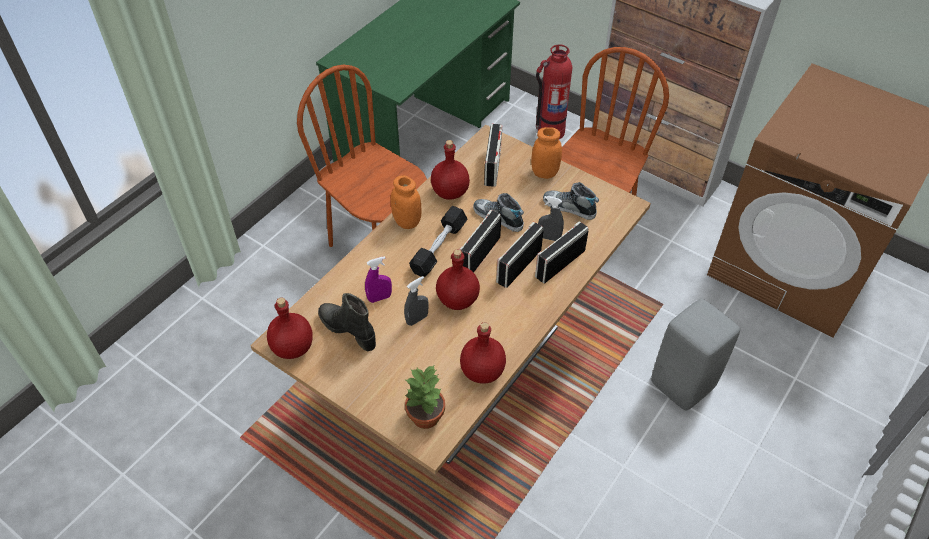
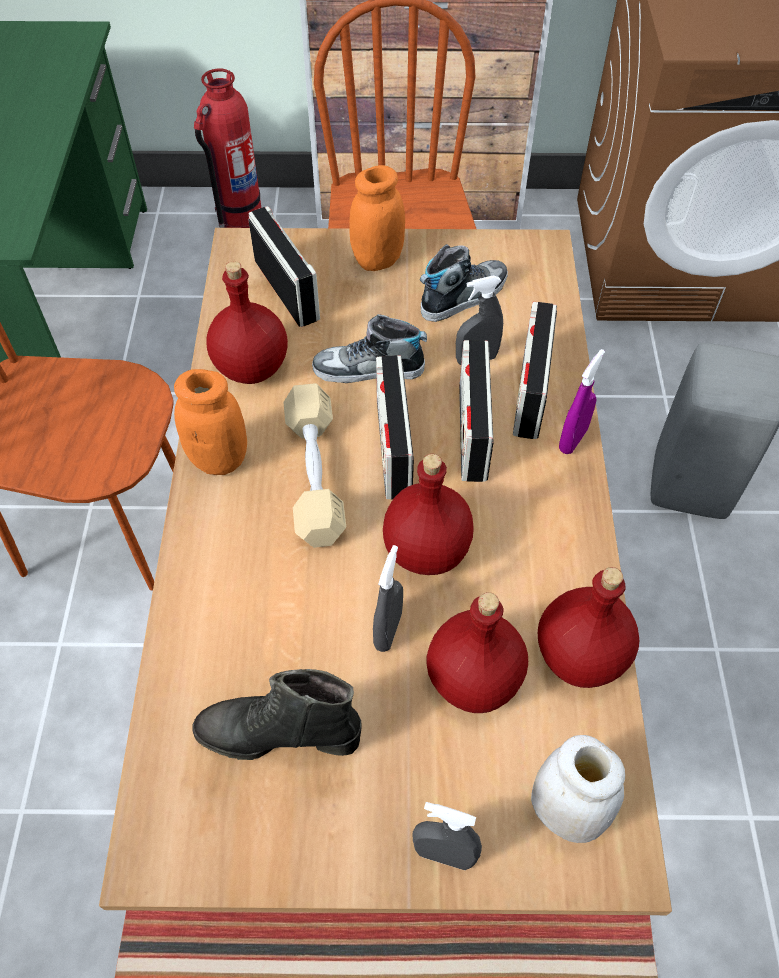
camera: 35 degrees left, 5 degrees up
(293, 347) = (199, 846): red bottle -> red bottle (475, 678)
(371, 402) = (444, 854): none -> grey spray bottle
(379, 298) = (286, 632): purple spray bottle -> purple spray bottle (573, 440)
(426, 417) = (565, 812): potted plant -> white jar
(439, 248) = (315, 475): black dumbbell -> beige dumbbell
(569, 208) = (463, 296): shoe -> shoe turned 150 degrees clockwise

